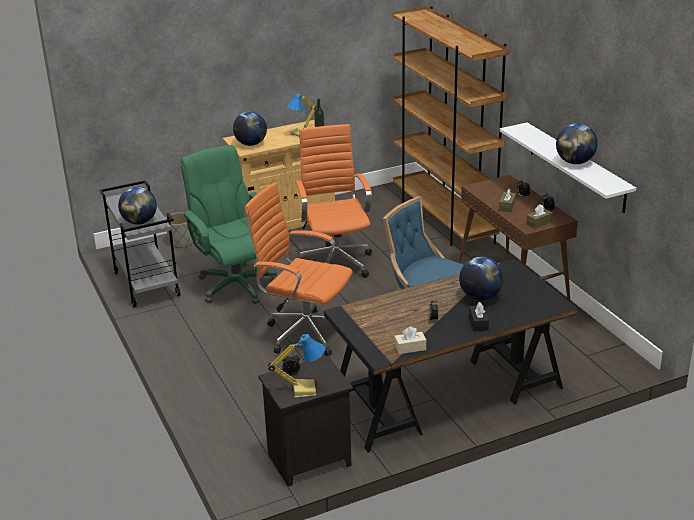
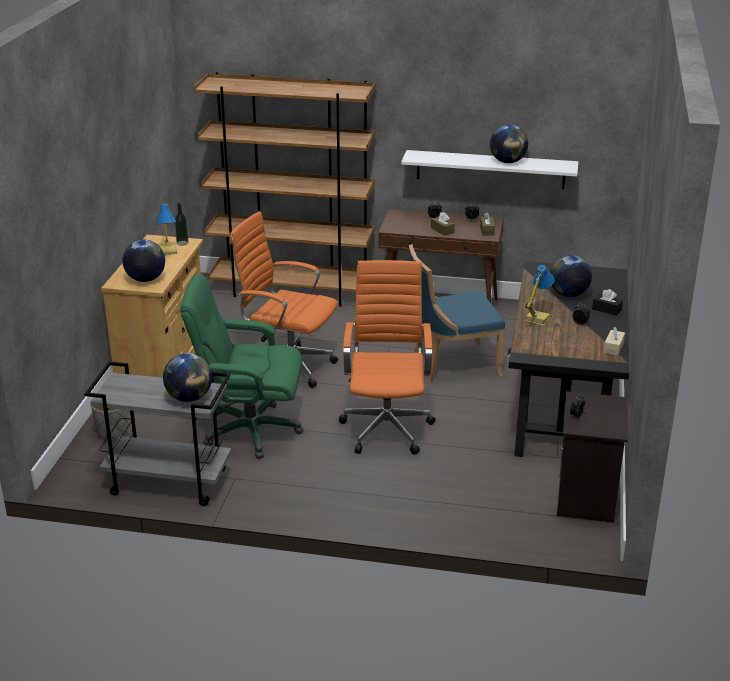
camera: 55 degrees left, 0 degrees up
(303, 333) = (387, 428): orange office chair -> orange office chair turned 120 degrees clockwise
(303, 389) = (608, 419): table lamp -> table lamp (536, 319)

